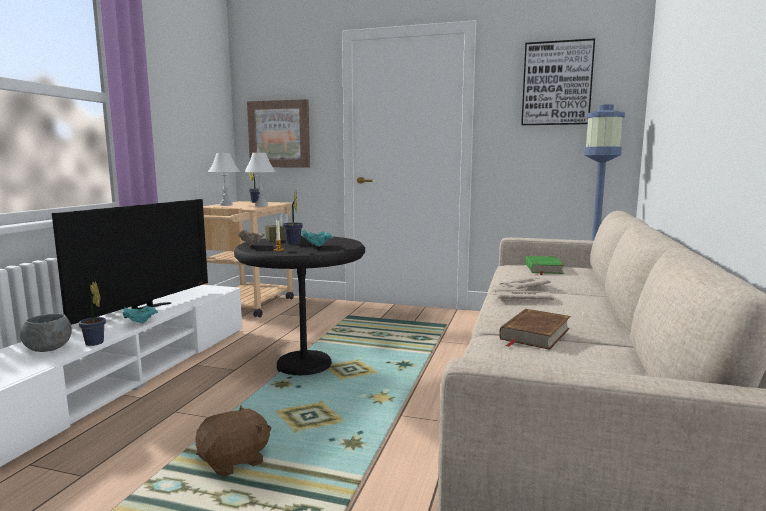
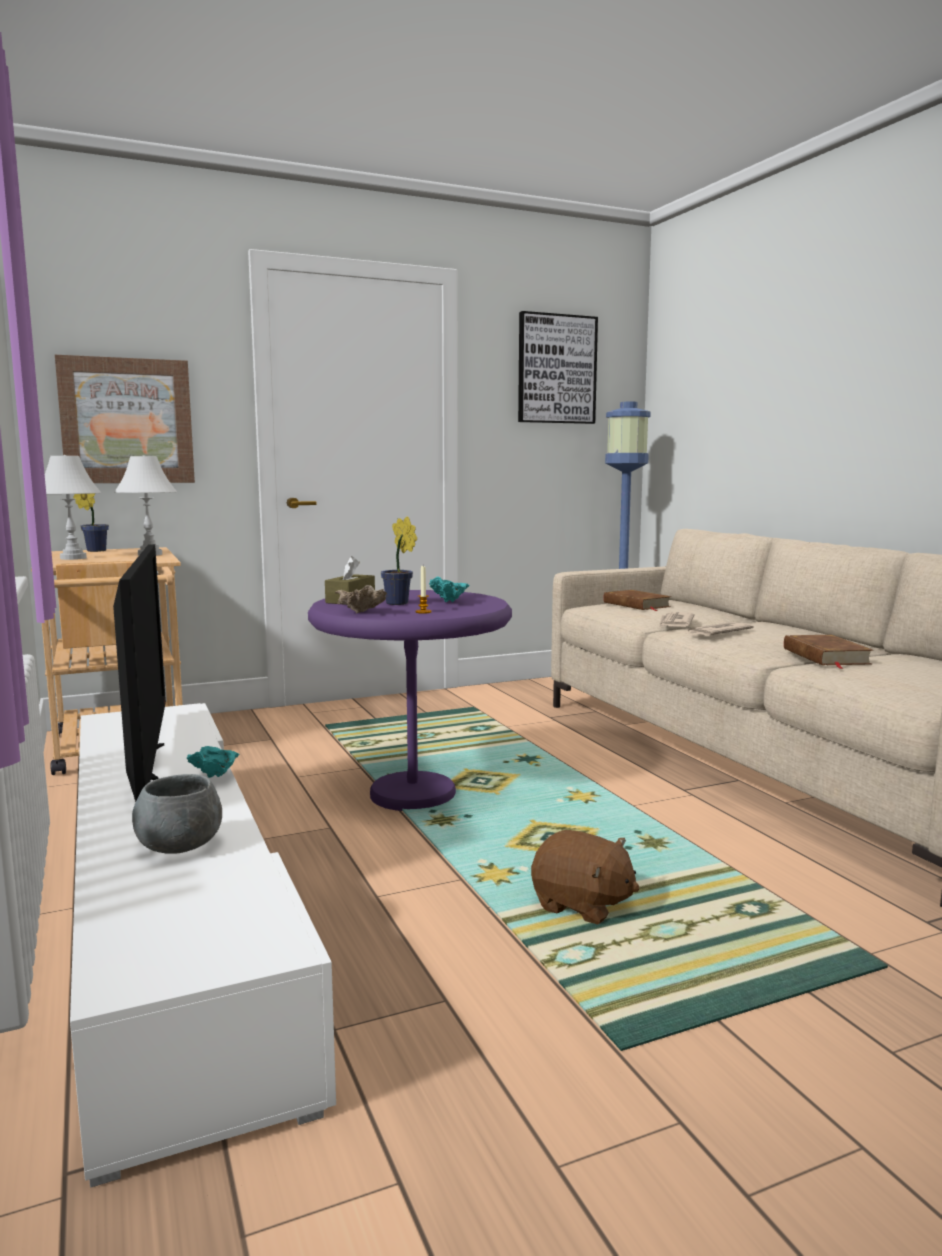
camera: 40 degrees left, 0 degrees up
(95, 343) = (237, 818): potted plant -> none
(234, 461) = (582, 905): brown plush toy -> brown plush toy turned 105 degrees clockwise
(304, 365) = (413, 794): black side table -> purple side table
(543, 268) = (636, 605): green book -> brown book

